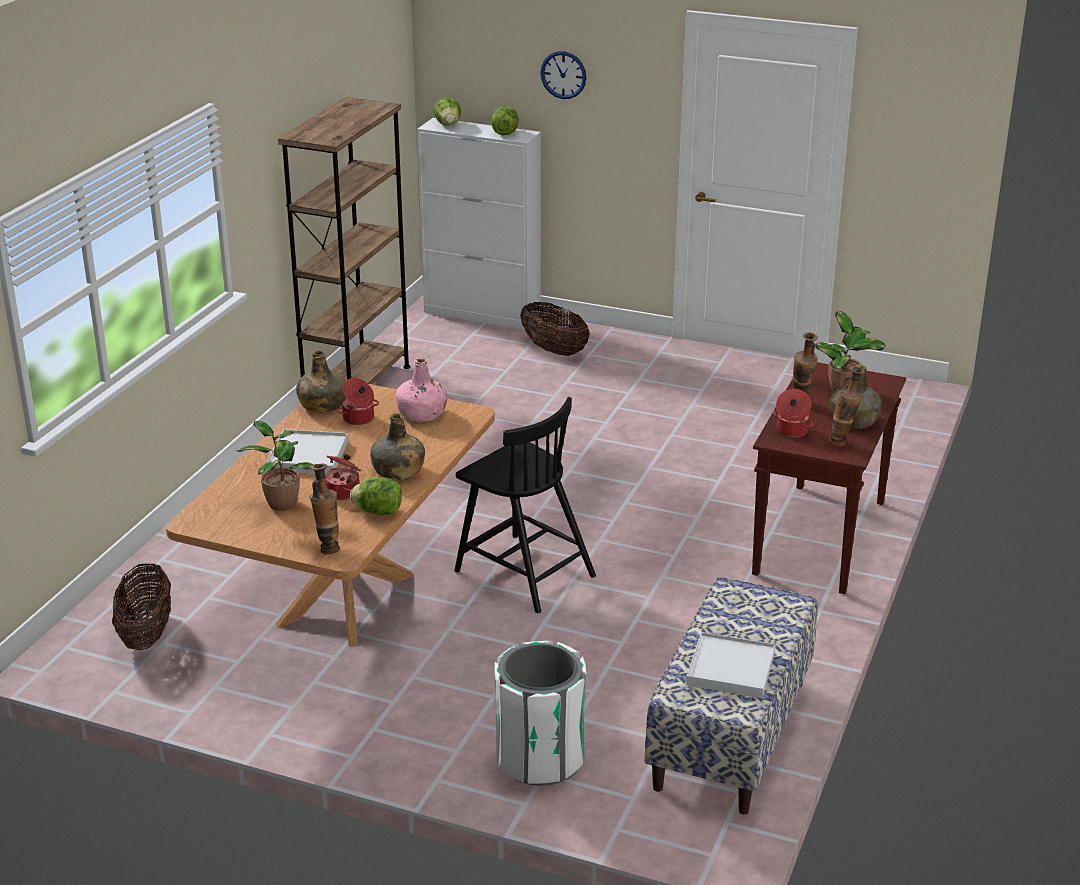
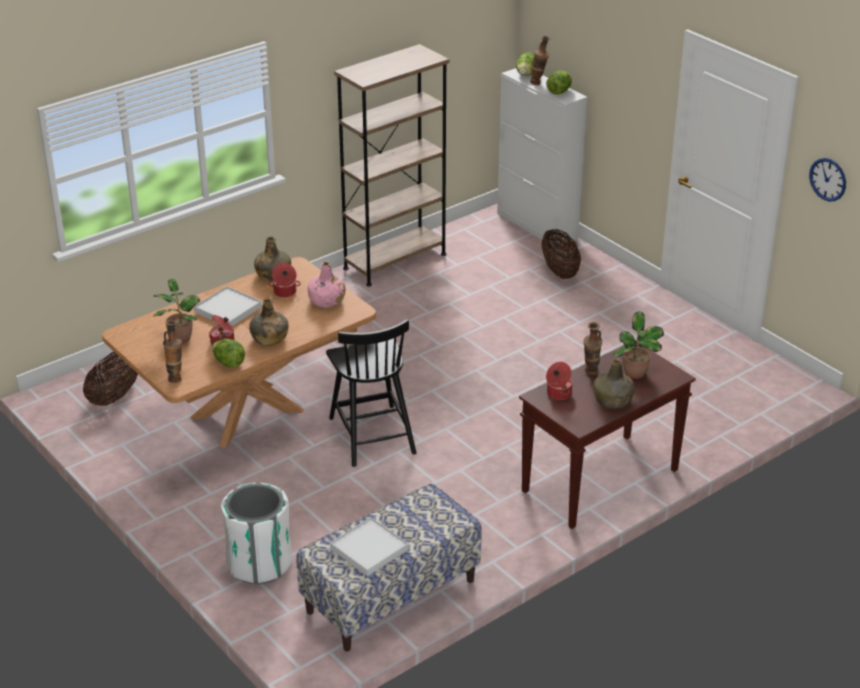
camera: 30 degrees right, 5 degrees up
(563, 75) = (605, 57): wall clock -> wall clock (828, 179)
(842, 443) = (584, 415): vase -> vase (539, 84)

